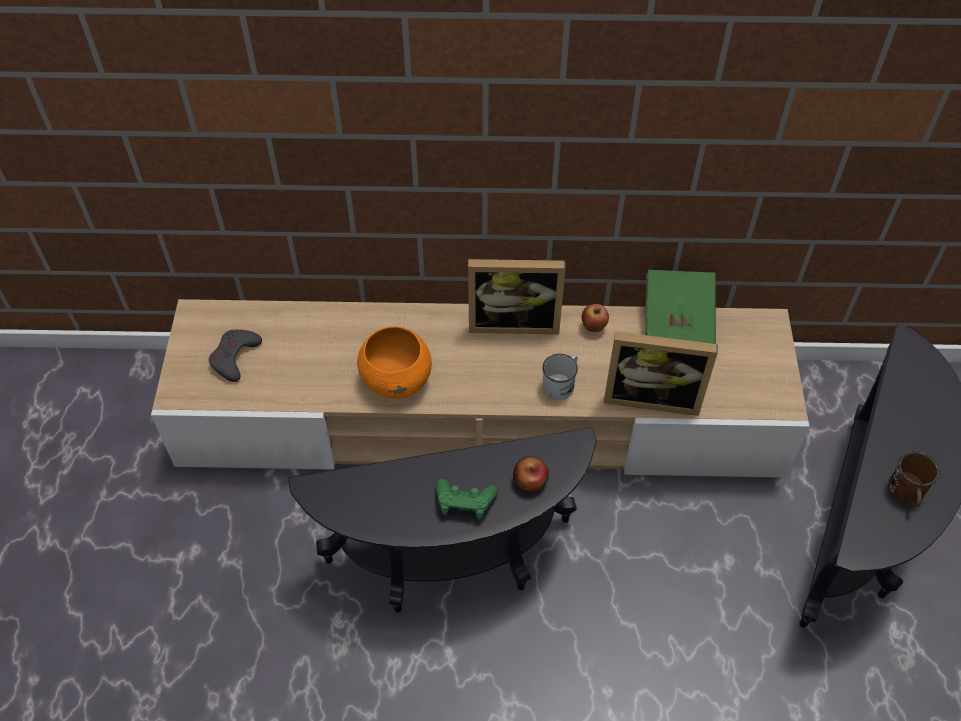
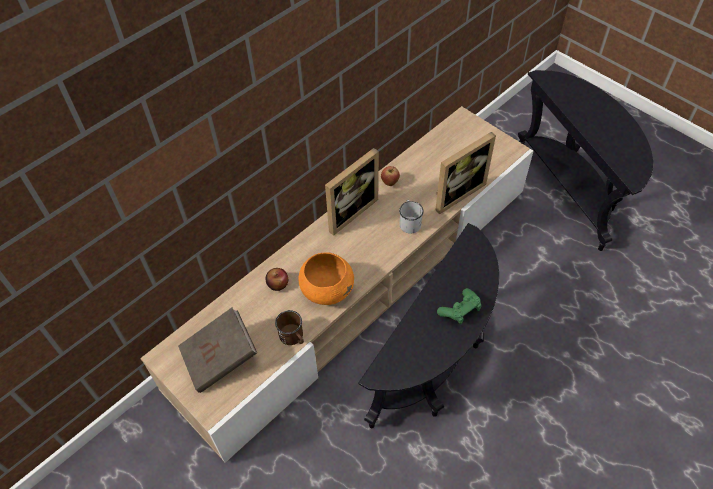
camera: 45 degrees left, 0 degrees up
(234, 357) = (220, 358): grey game controller -> brown book
(530, 481) = (474, 272): apple -> apple (277, 284)
(677, 328) = (427, 152): green book -> none
(906, 493) = (619, 140): brown mug -> brown mug (293, 337)

